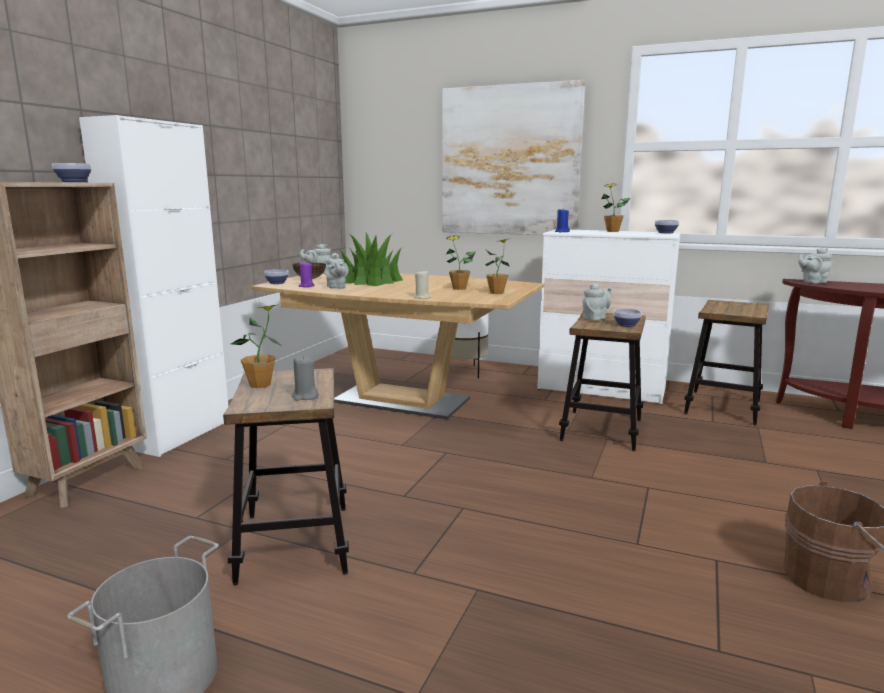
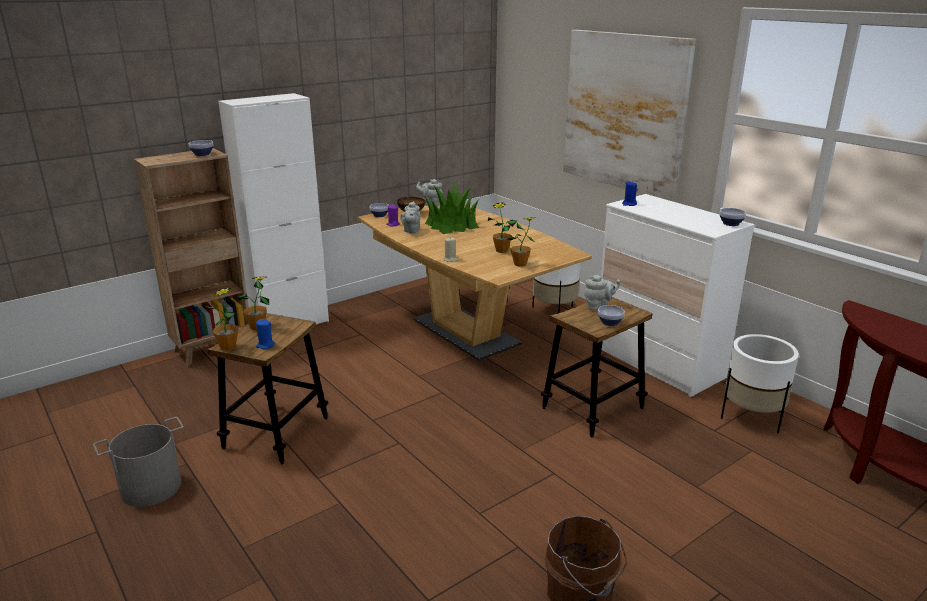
camera: 30 degrees right, 10 degrees up
(305, 396) = (265, 345): grey candle -> blue candle
(612, 231) = (684, 210): potted plant -> potted plant (228, 347)
(722, 407) = (751, 418): stool -> white planter
(812, 282) = (866, 314): grey teapot -> none

